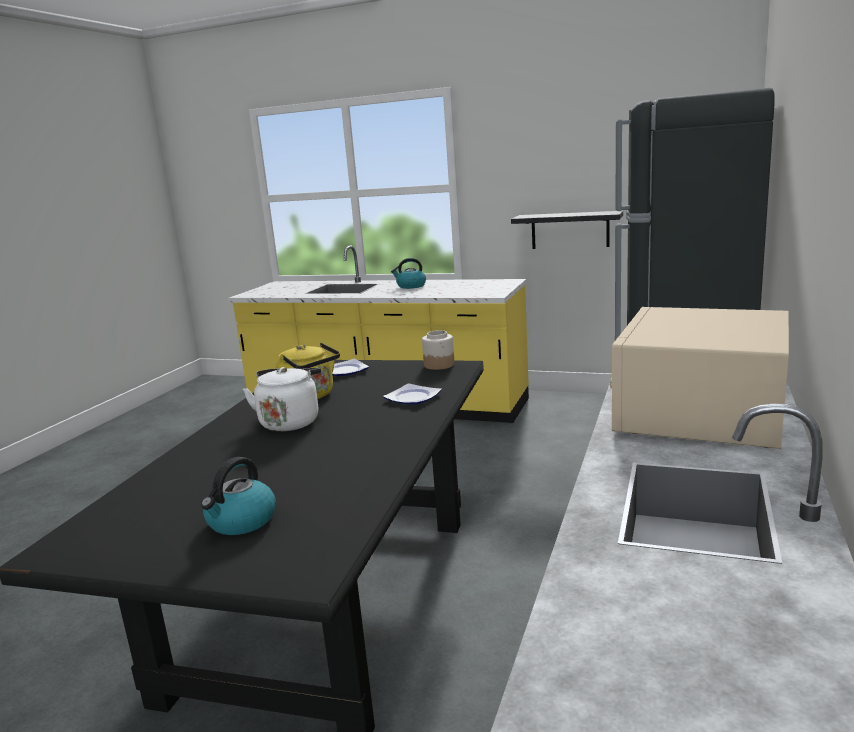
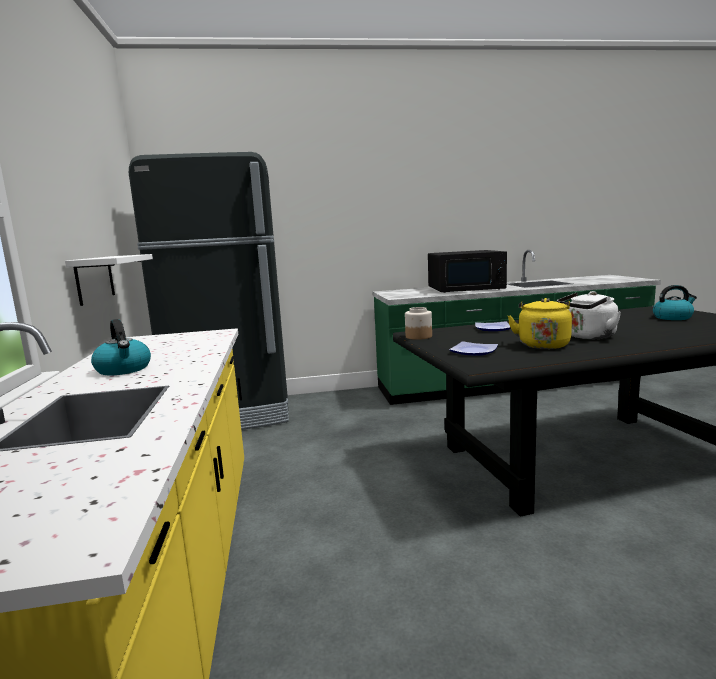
camera: 120 degrees left, 5 degrees down
(570, 230) = (95, 279): black shelf -> white shelf
(700, 414) = (466, 288): beige microwave -> black microwave

